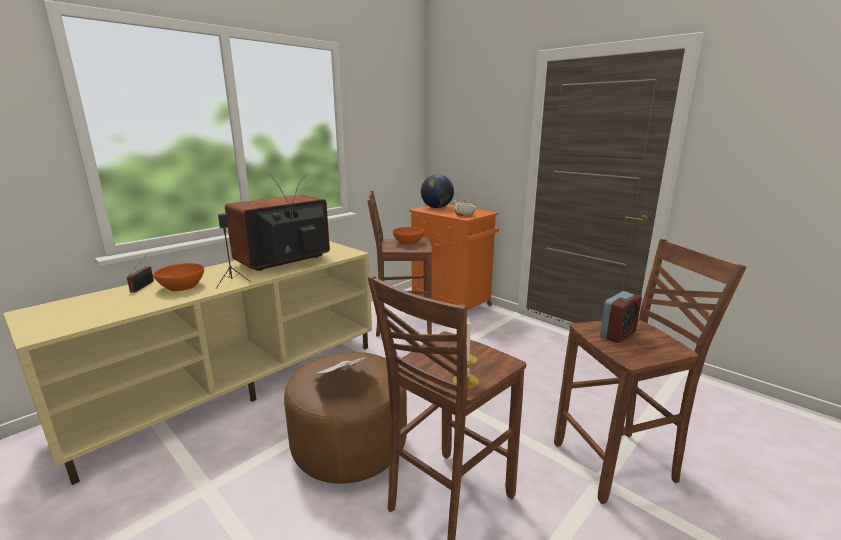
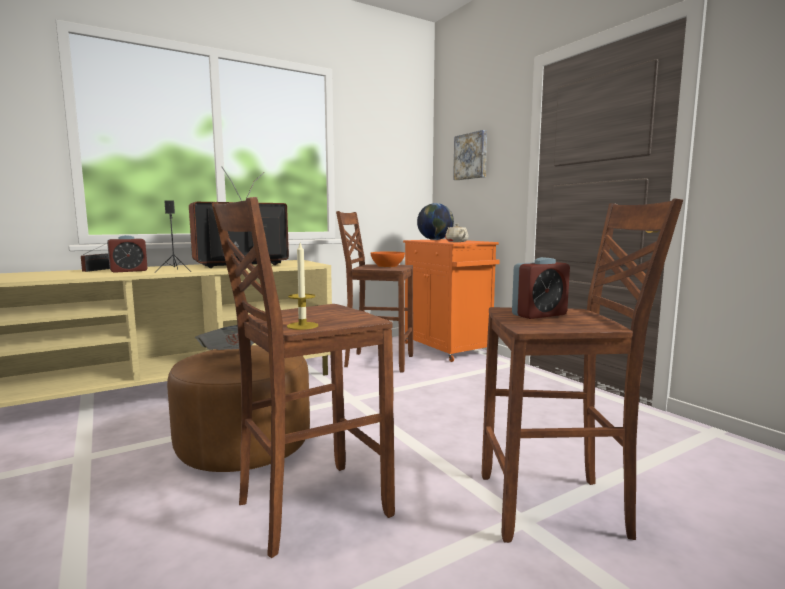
camera: 15 degrees right, 10 degrees down
(182, 286) = (129, 271): orange bowl -> alarm clock
(469, 131) = (471, 156): none -> picture

